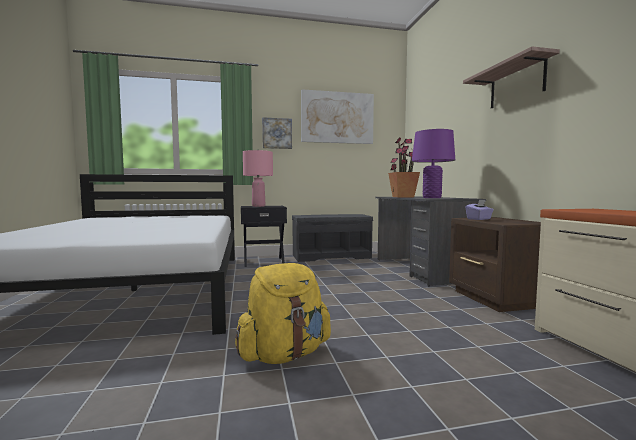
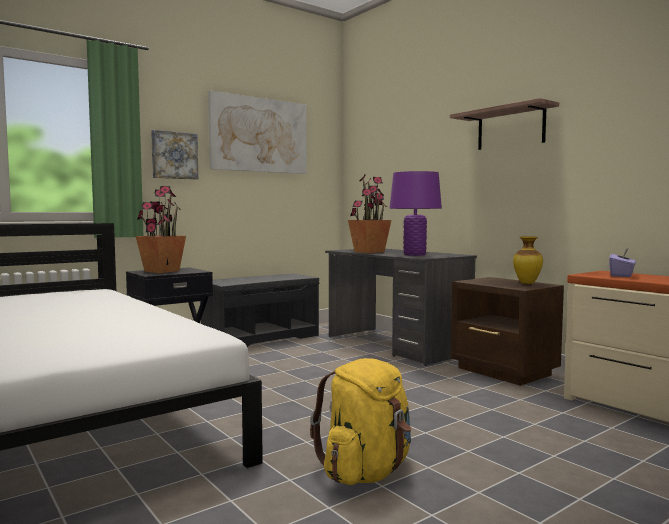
camera: 25 degrees left, 0 degrees up
(258, 206) = (161, 271): pink table lamp -> potted plant
(479, 219) = (484, 282): purple tissue box -> purple tissue box (622, 275)
(520, 221) = (527, 283): none -> vase

